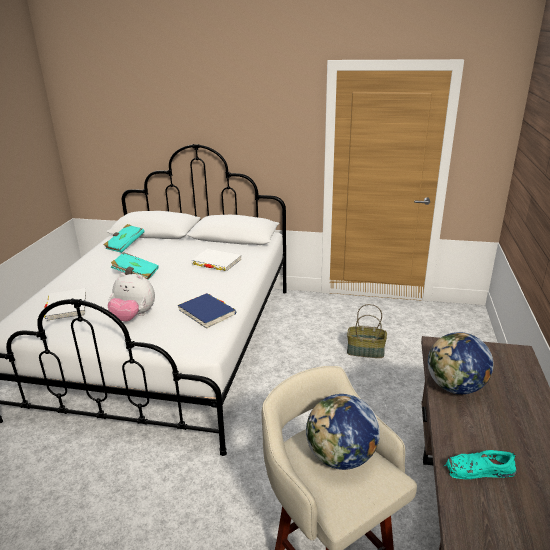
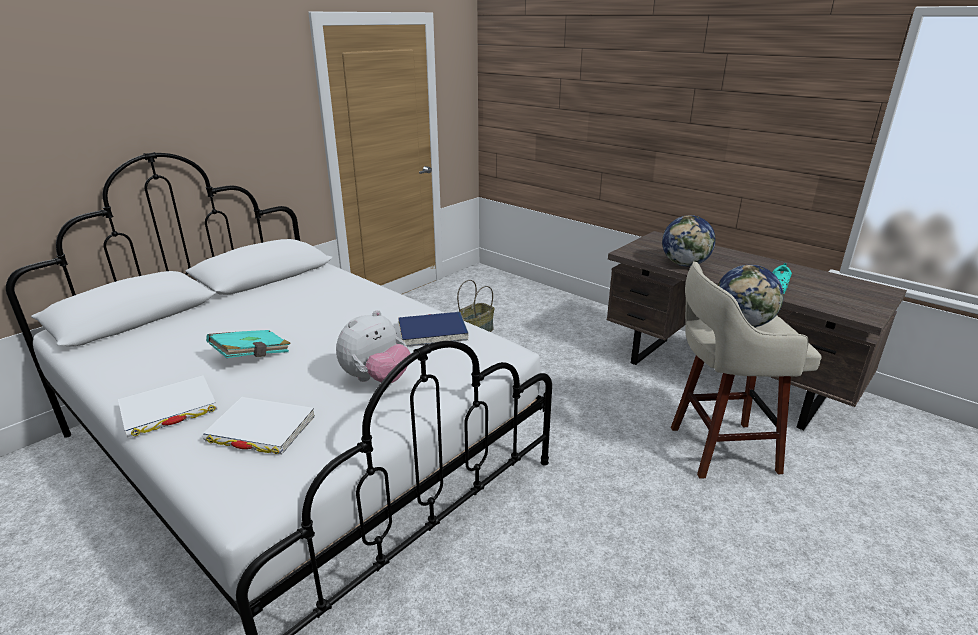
camera: 60 degrees left, 0 degrees up
(125, 245) = (131, 346): turquoise book -> none
(216, 262) = (317, 299): white book -> white book (169, 410)

